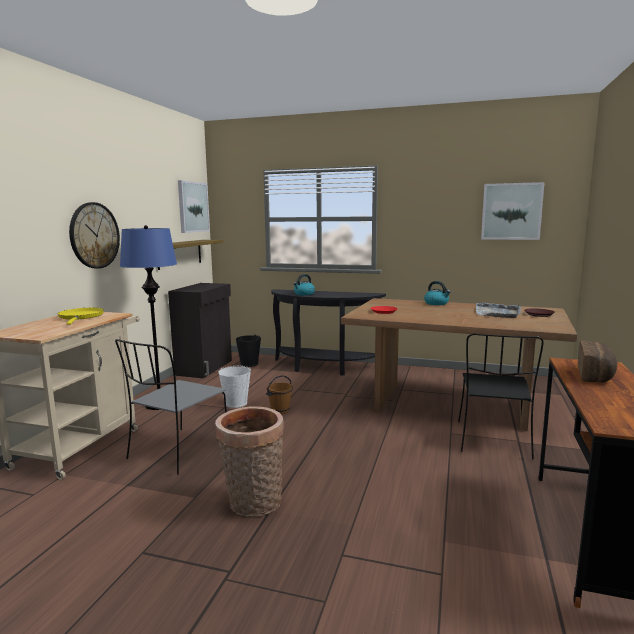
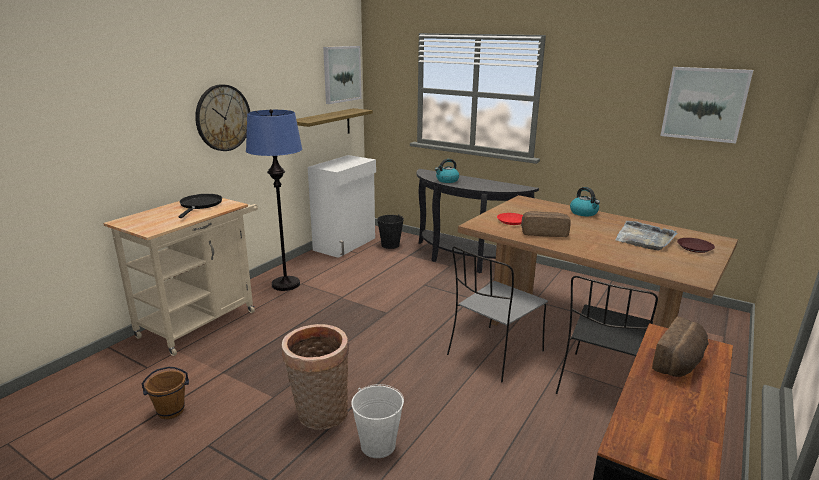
camera: 15 degrees right, 10 degrees up
(81, 317) = (200, 205): yellow frying pan -> black frying pan
(178, 452) = (279, 343): grey chair -> grey chair (494, 354)
(205, 367) = (346, 244): black cabinet -> white cabinet
(236, 403) = (355, 294): white bucket -> white bucket (378, 445)
(280, 411) = (393, 310): brown bucket -> brown bucket (171, 411)
(417, 316) = (544, 233): none -> bread

